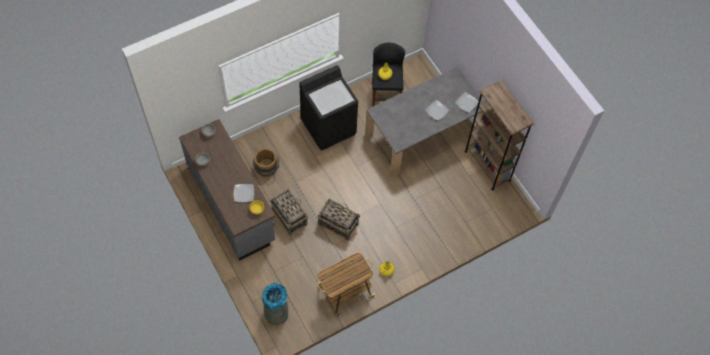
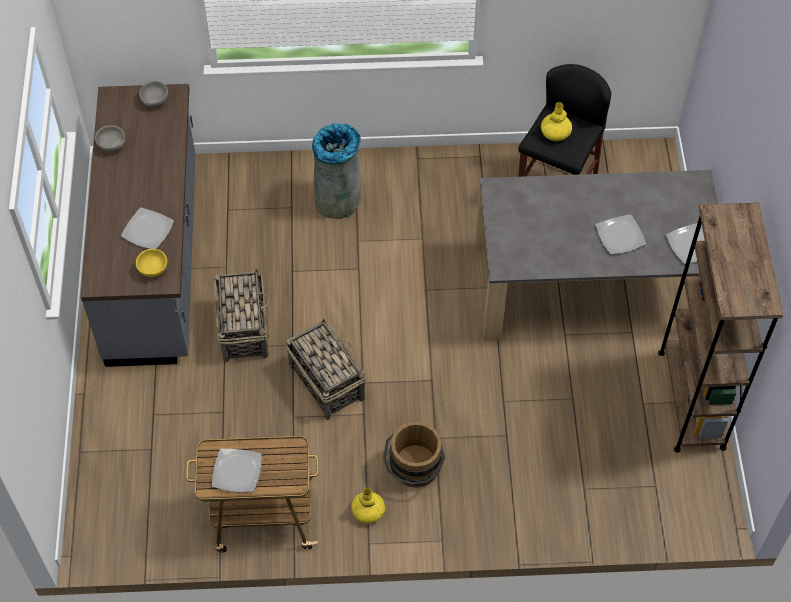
camera: 30 degrees right, 5 degrees down
(267, 170) = (254, 228): brown bucket -> brown bucket (414, 471)
(276, 312) = (112, 492): grey trash can -> grey trash can (338, 199)
(329, 127) = (415, 200): black washing machine -> none
(340, 279) = (237, 472): none -> plate

